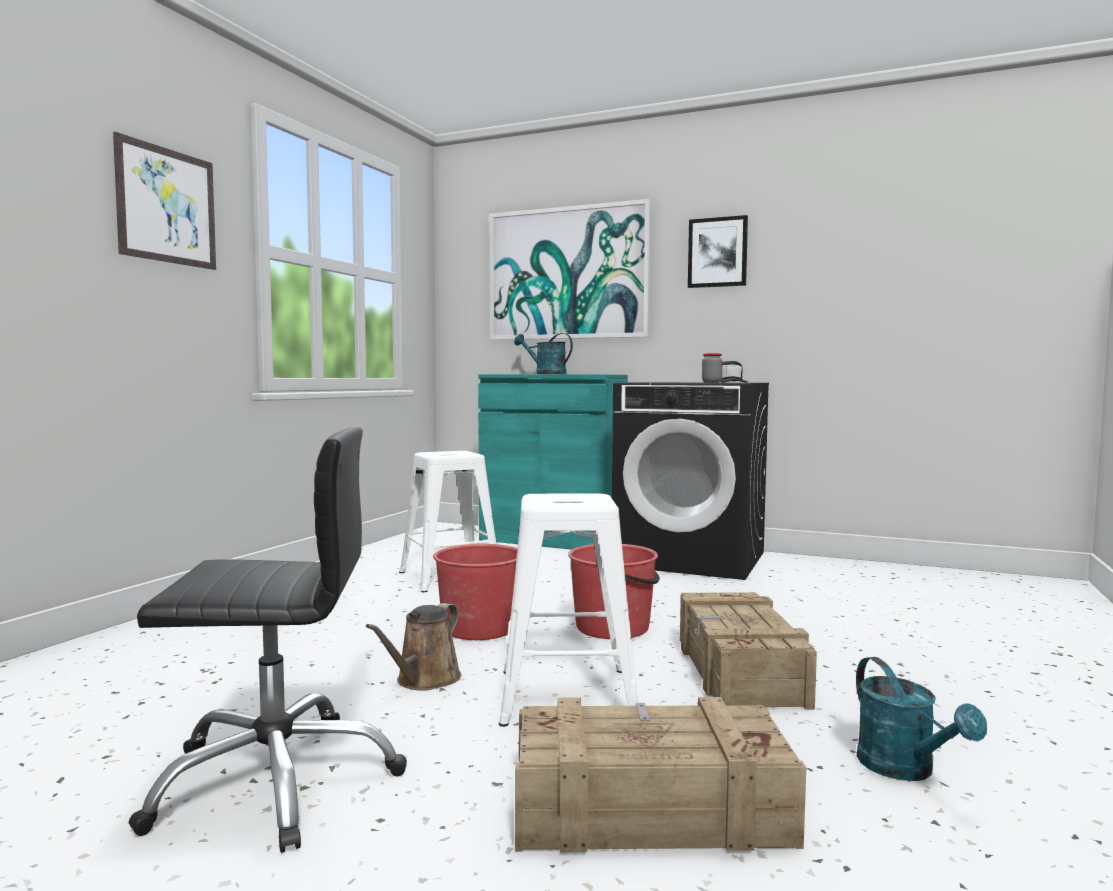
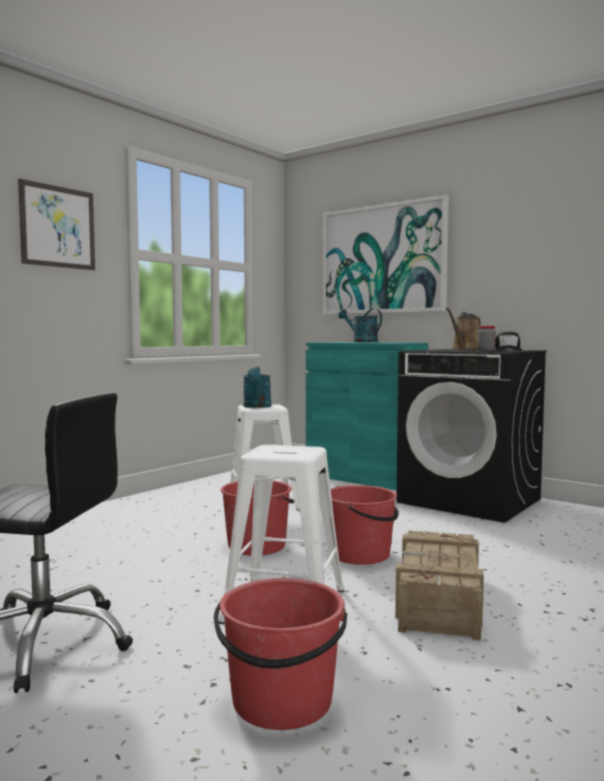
camera: 15 degrees right, 0 degrees up
(424, 680) = (189, 582): brown watering can -> brown watering can (466, 349)
(647, 810) = (282, 702): crate -> red bucket
(717, 252) = (503, 237): picture -> none
(905, 770) = (522, 701): turquoise watering can -> turquoise watering can (257, 406)

